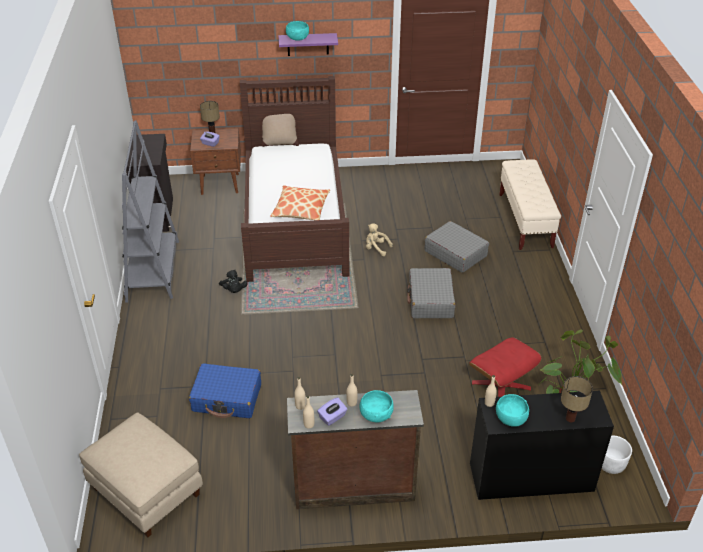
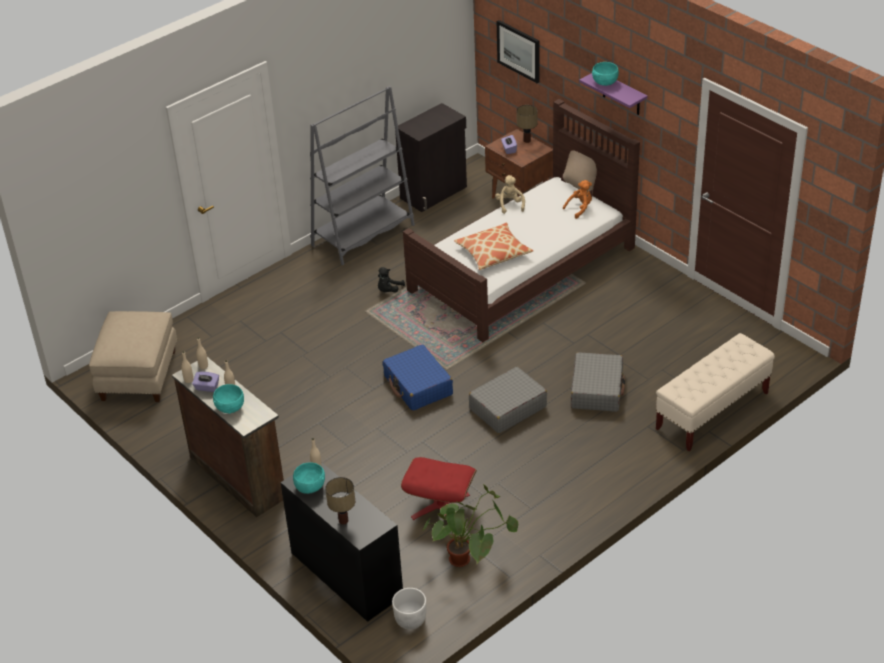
camera: 55 degrees right, 0 degrees up
(183, 58) = (519, 51): none -> picture
(227, 398) = (264, 359): blue suitcase -> blue suitcase (418, 386)
(304, 154) = (580, 208): none -> orange plush toy
(376, 248) = (542, 337): beige plush toy -> beige plush toy (510, 205)

